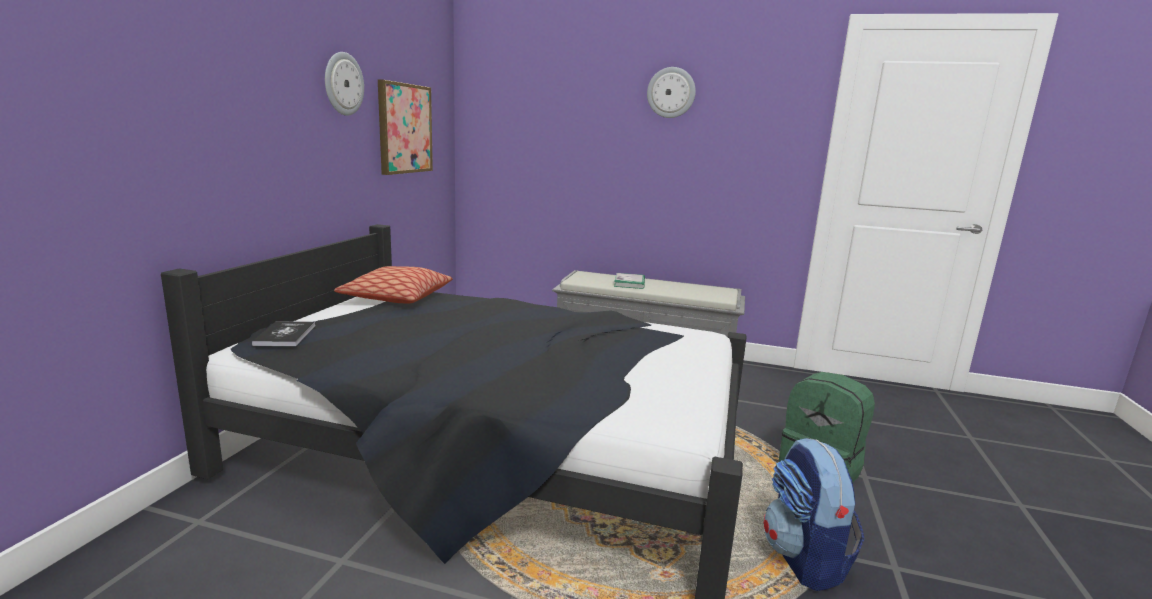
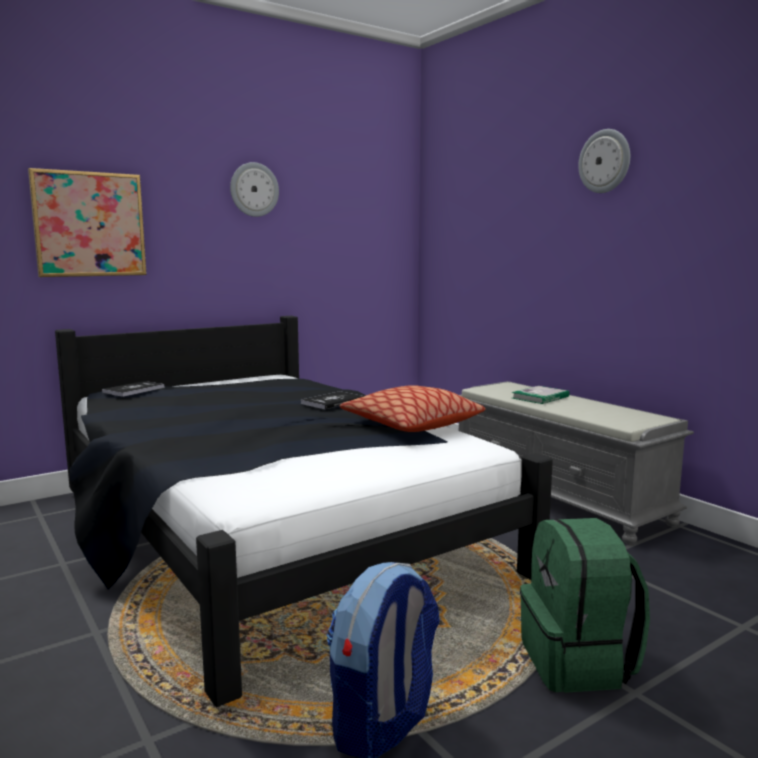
camera: 40 degrees right, 5 degrees down
(396, 297) = (268, 379): pillow -> pillow (411, 424)
(404, 128) = (336, 228): picture -> picture (89, 224)
(529, 314) = (332, 402): none -> book

